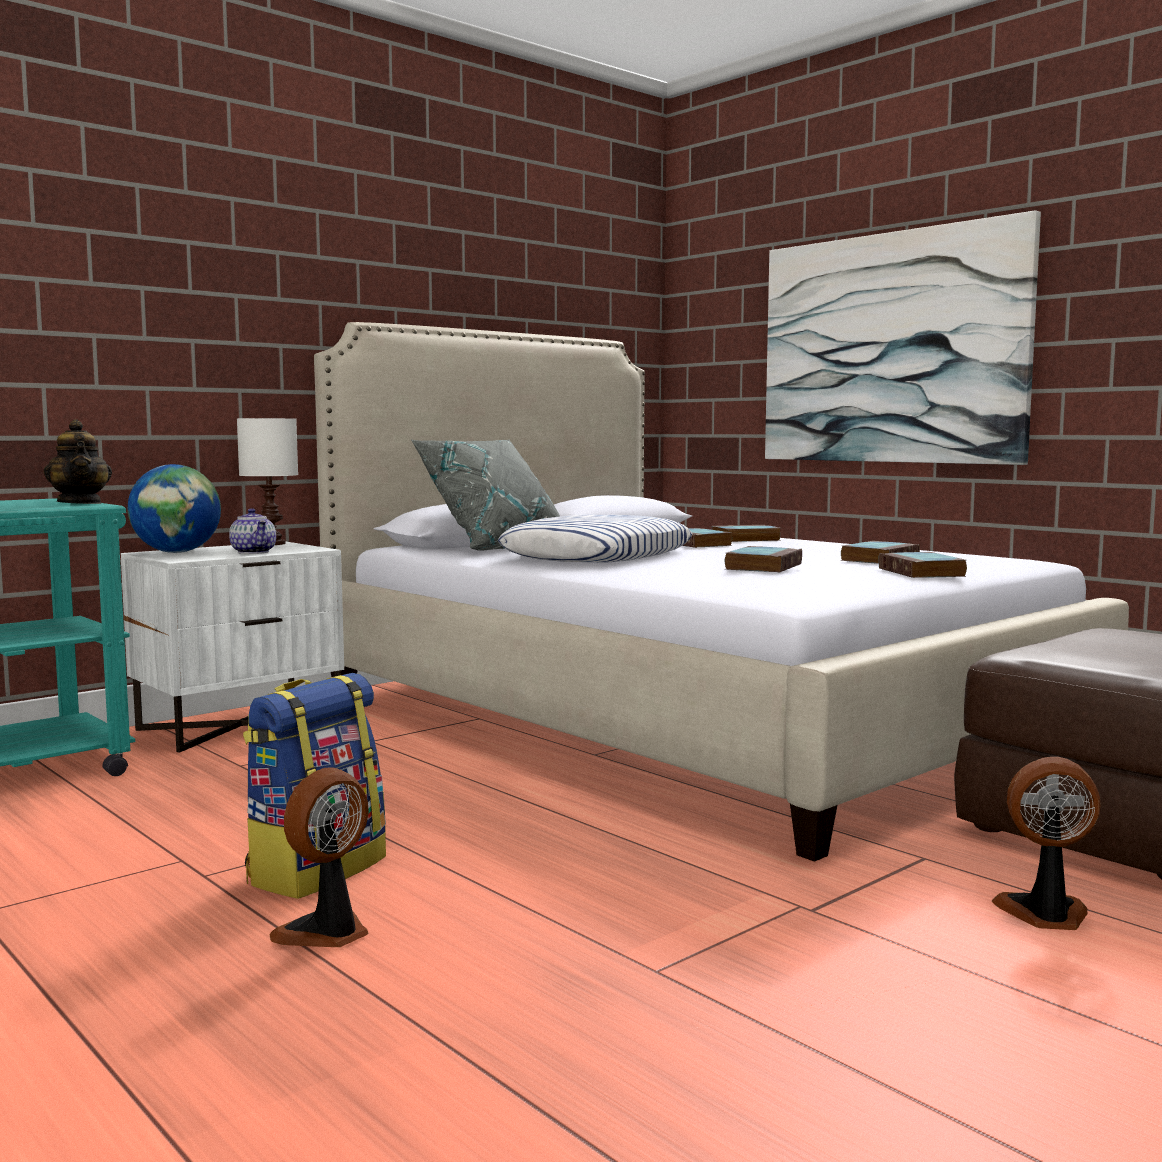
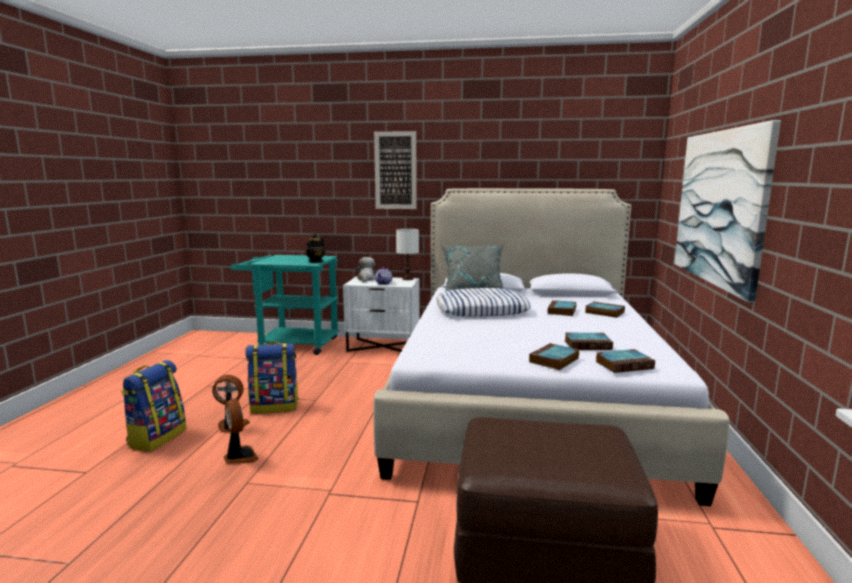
camera: 50 degrees right, 5 degrees up
(177, 552) = (366, 279): globe -> plush toy
(190, 1035) = (157, 438): none -> backpack
(215, 270) = (395, 170): none -> picture
(763, 566) = (490, 336): book -> book (624, 365)
(1045, 915) = (381, 549): fan -> fan (240, 457)

